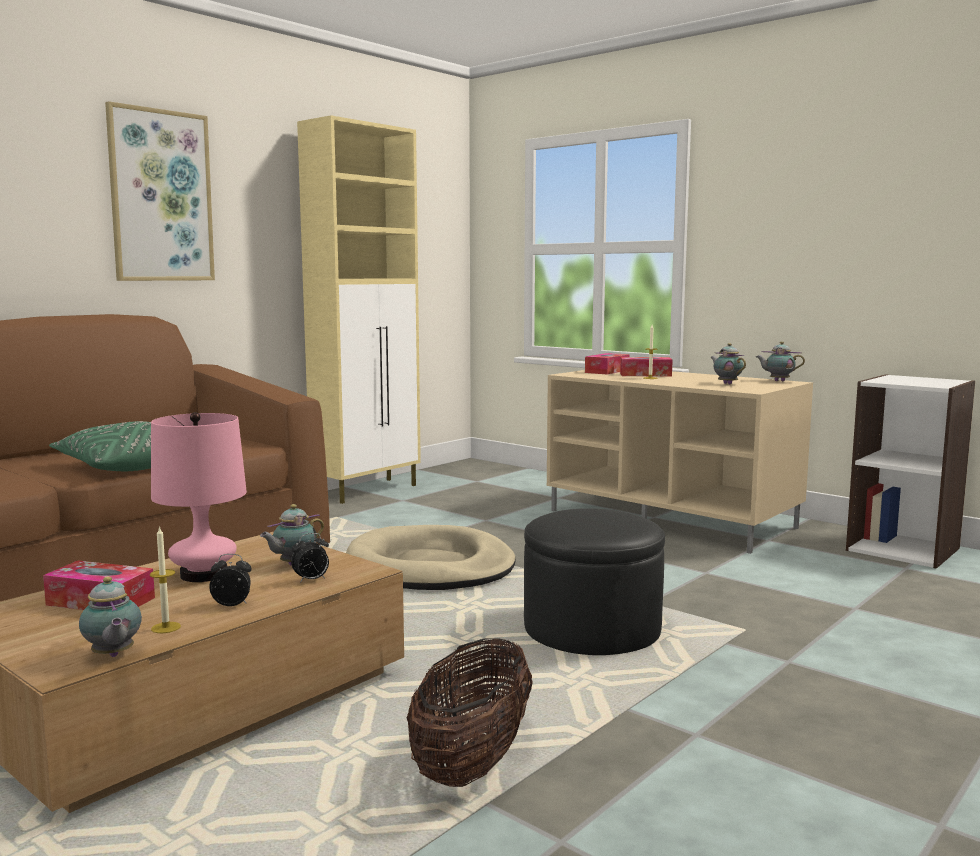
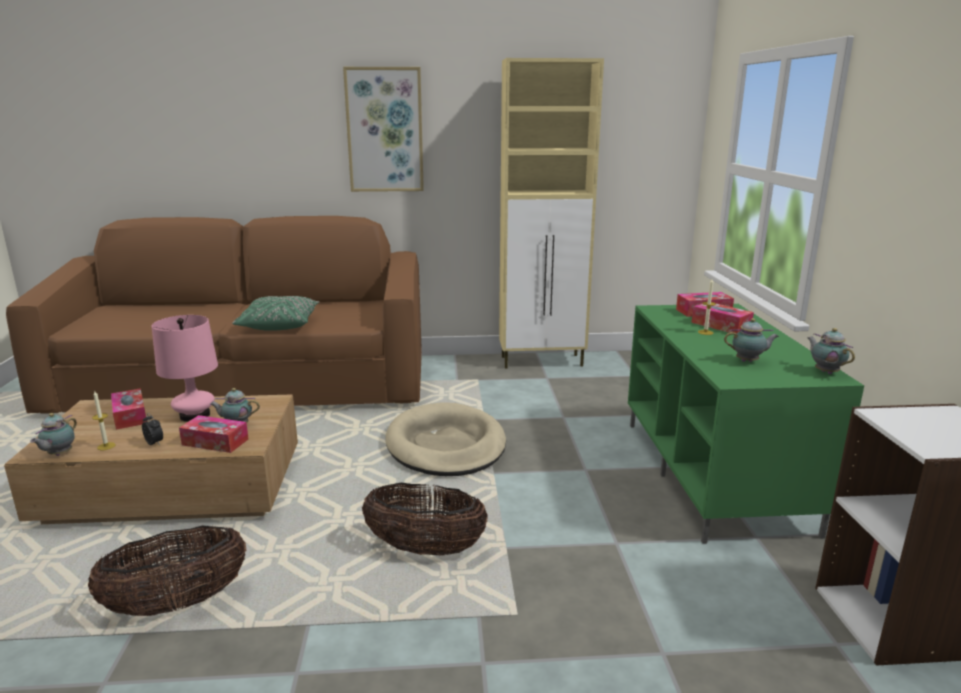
camera: 45 degrees right, 10 degrees up
(311, 580) = (215, 442): alarm clock -> tissue box
(592, 629) = (425, 548): black ottoman -> basket
(673, 519) = (715, 474): beige tv stand -> green tv stand
(726, 383) = (748, 361): teapot -> teapot turned 75 degrees clockwise

